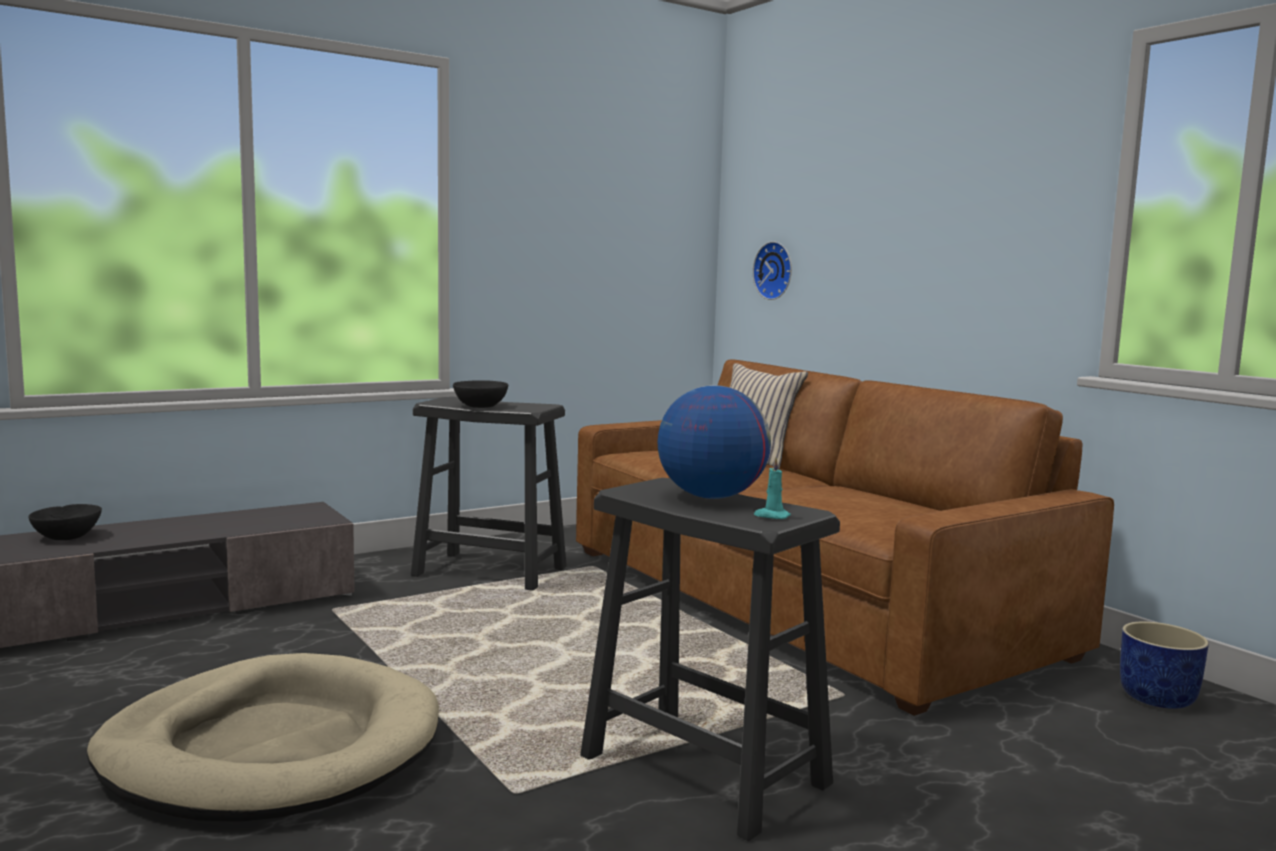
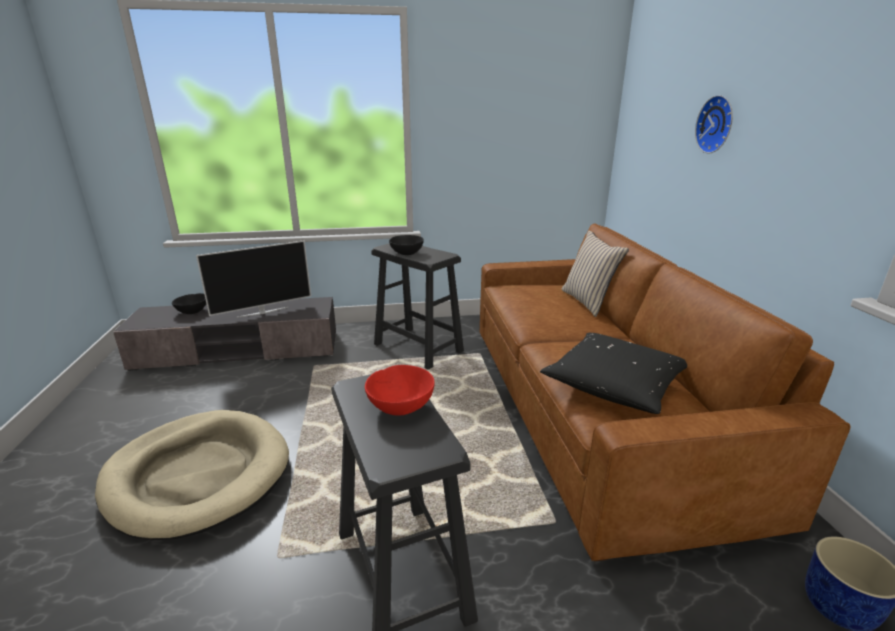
camera: 25 degrees right, 15 degrees up
(217, 526) = (262, 312): none -> television
(711, 497) = (400, 406): globe -> red bowl
(771, 516) = (405, 452): turquoise candle -> none
(775, 270) = (646, 154): wall clock -> wall clock (717, 124)
(868, 509) = (614, 384): none -> black pillow

